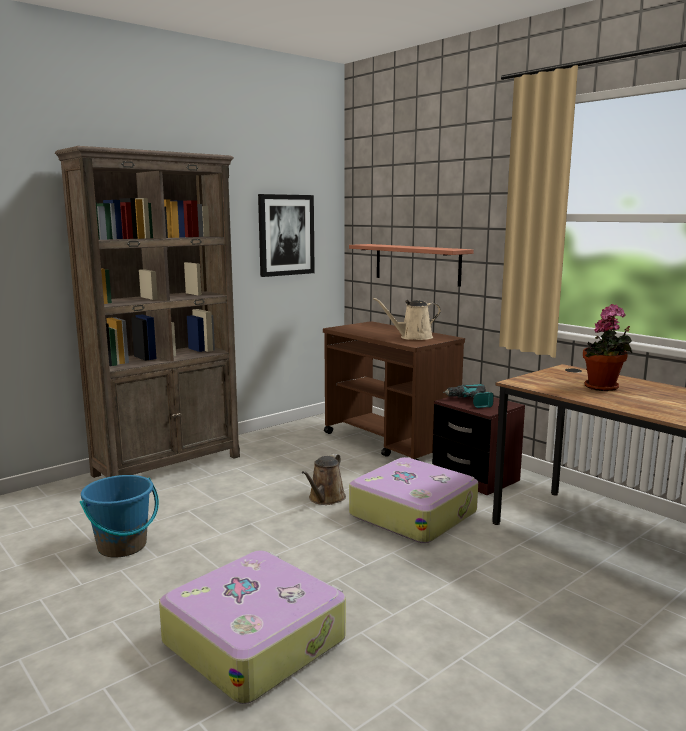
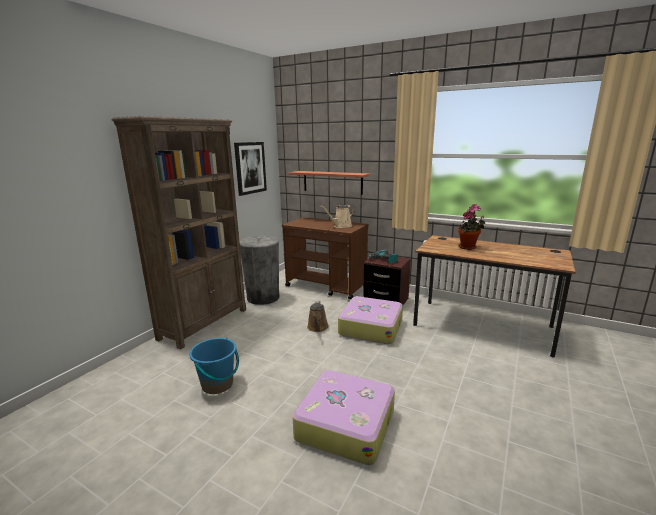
camera: 20 degrees left, 5 degrees up
(278, 444) = (263, 297): none -> grey trash can

